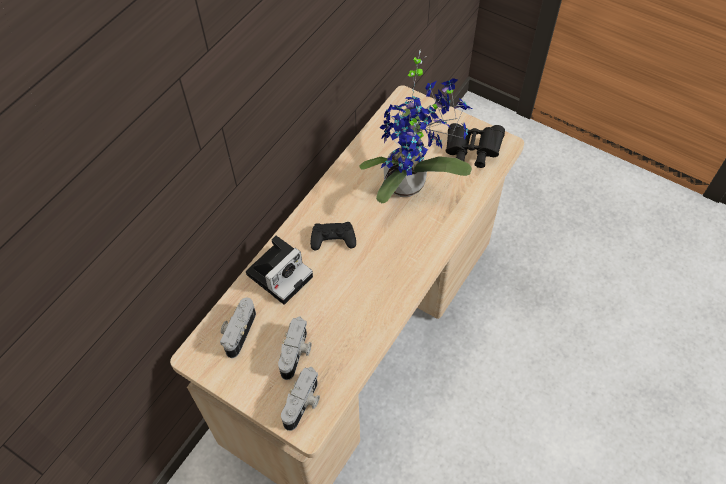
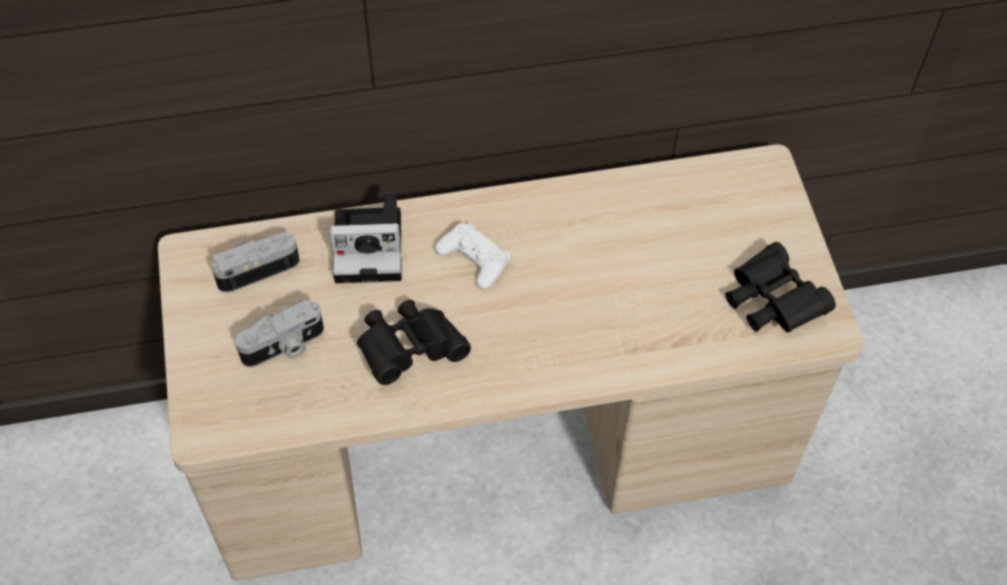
camera: 45 degrees right, 0 degrees up
(303, 404) = (228, 405): camera -> none
(333, 239) = (473, 259): black game controller -> white game controller
(354, 302) = (410, 350): none -> black binoculars
(410, 183) = (644, 273): potted plant -> none

